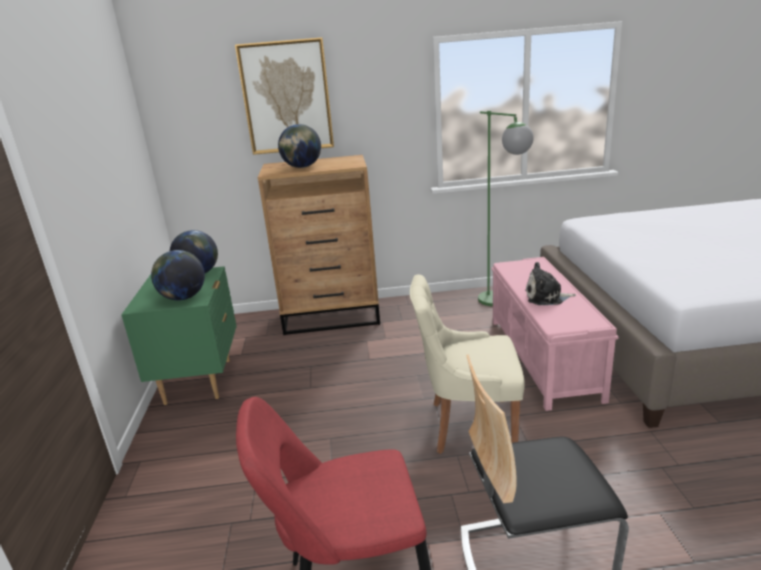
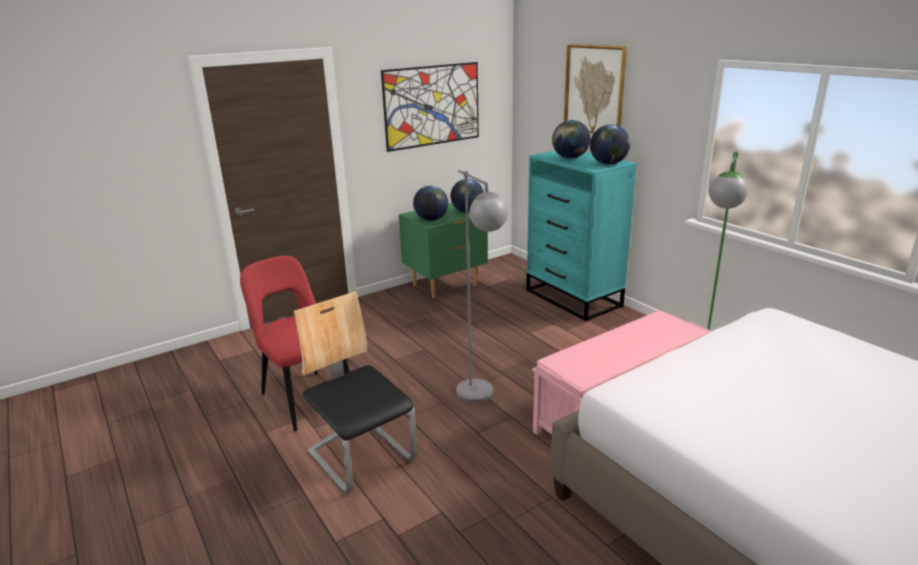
camera: 60 degrees right, 0 degrees up
(99, 146) = (432, 105): none -> picture
(332, 316) = (573, 298): brown dresser -> turquoise dresser
(349, 160) = (608, 164): none -> globe
(468, 425) = (481, 398): beige chair -> grey floor lamp
(546, 297) = (609, 347): plush toy -> none

